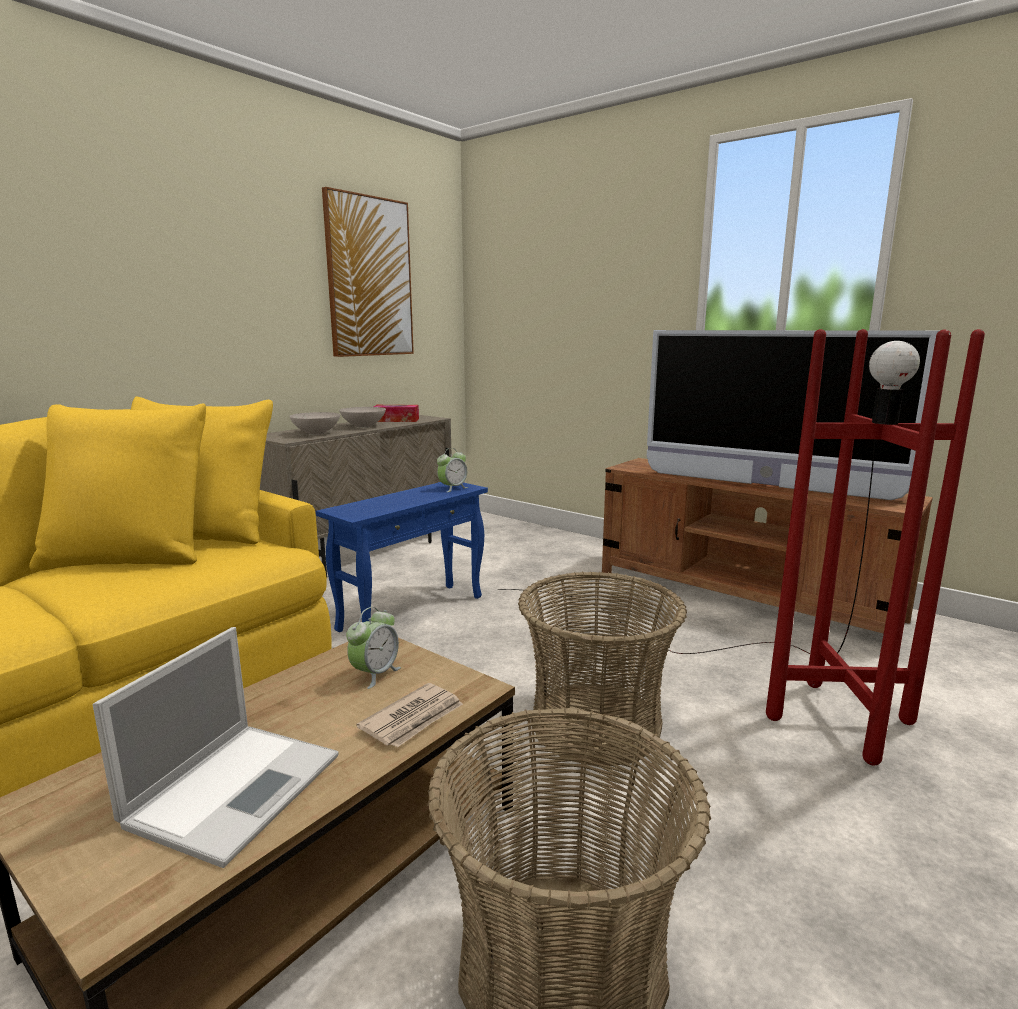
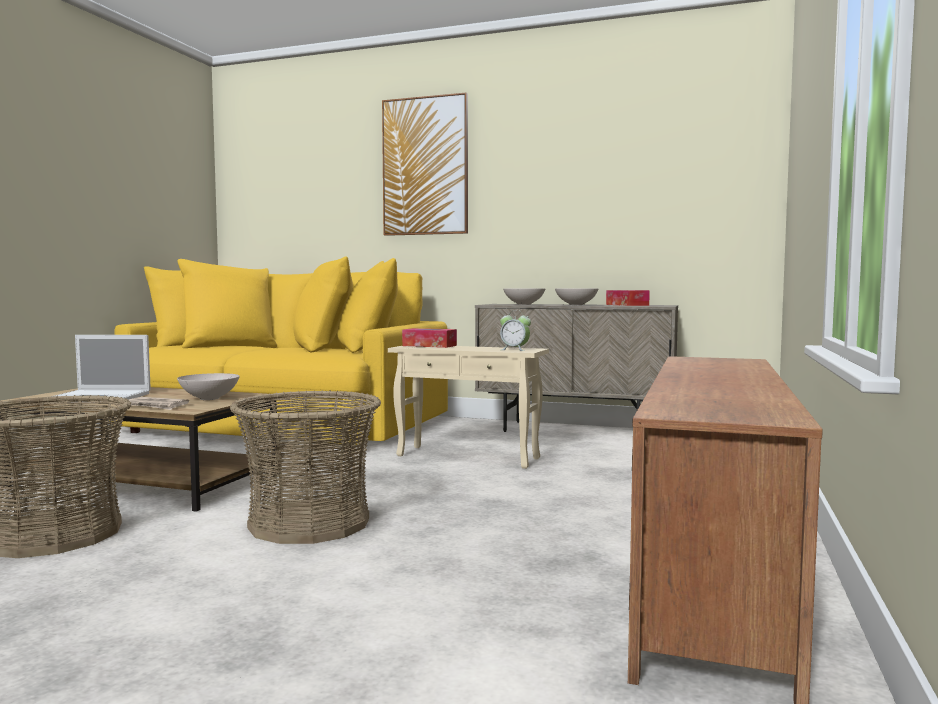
camera: 70 degrees right, 10 degrees down
(358, 506) = (429, 345): none -> tissue box
(369, 277) = (637, 167): picture -> picture (425, 166)
(375, 674) = (210, 398): alarm clock -> white bowl
(412, 613) = (467, 457): blue side table -> beige side table
(742, 672) = (452, 573): red floor lamp -> none
(765, 485) = (696, 381): television -> none

